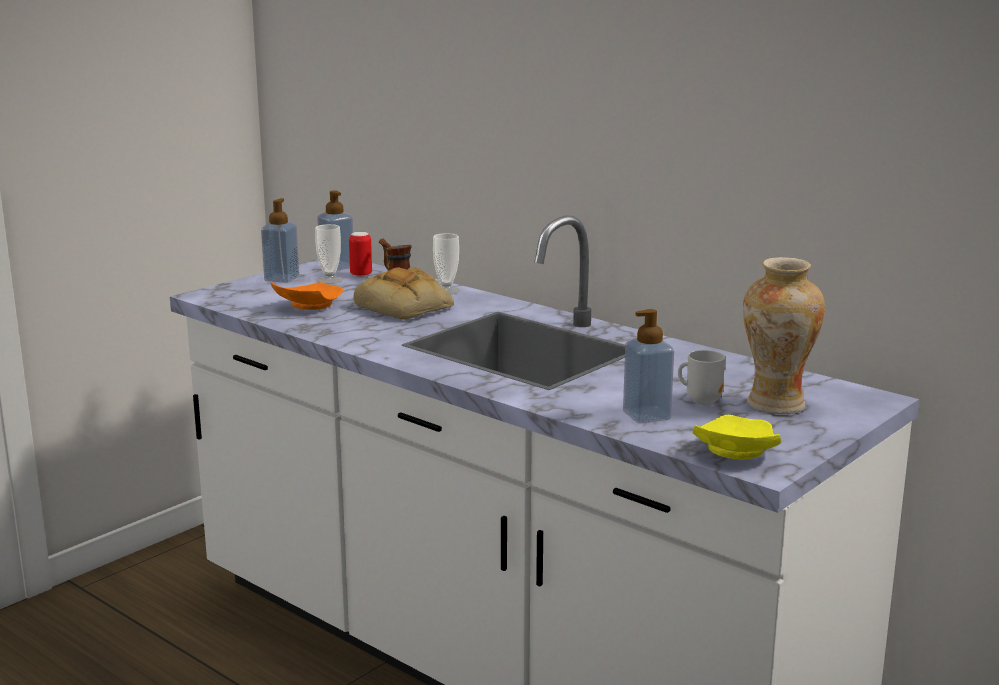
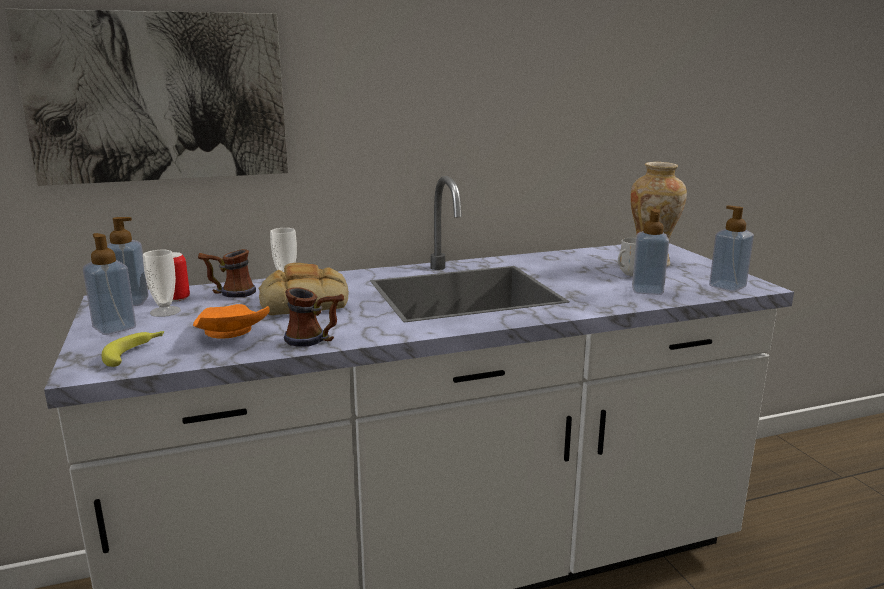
camera: 60 degrees left, 0 degrees up
(244, 296) = (135, 353): none -> banana
(323, 330) = (315, 340): none -> mug
(397, 90) = (159, 97): none -> picture
(734, 452) = (727, 286): yellow plate -> soap dispenser

